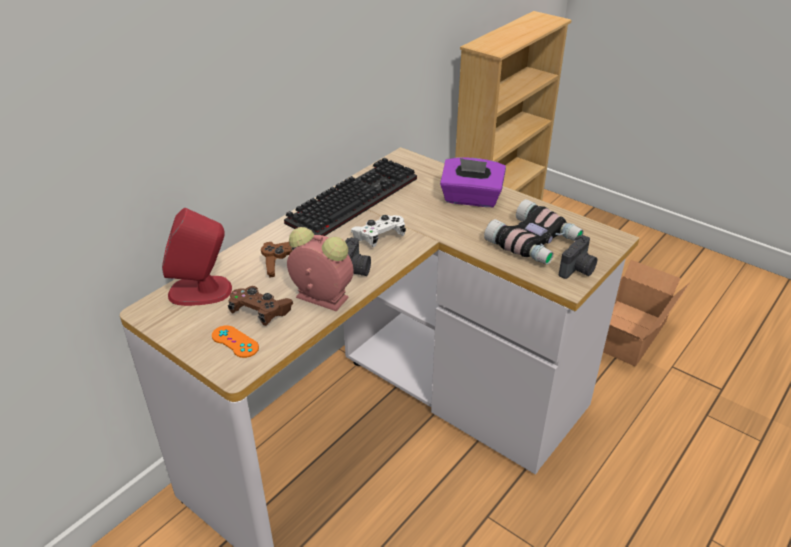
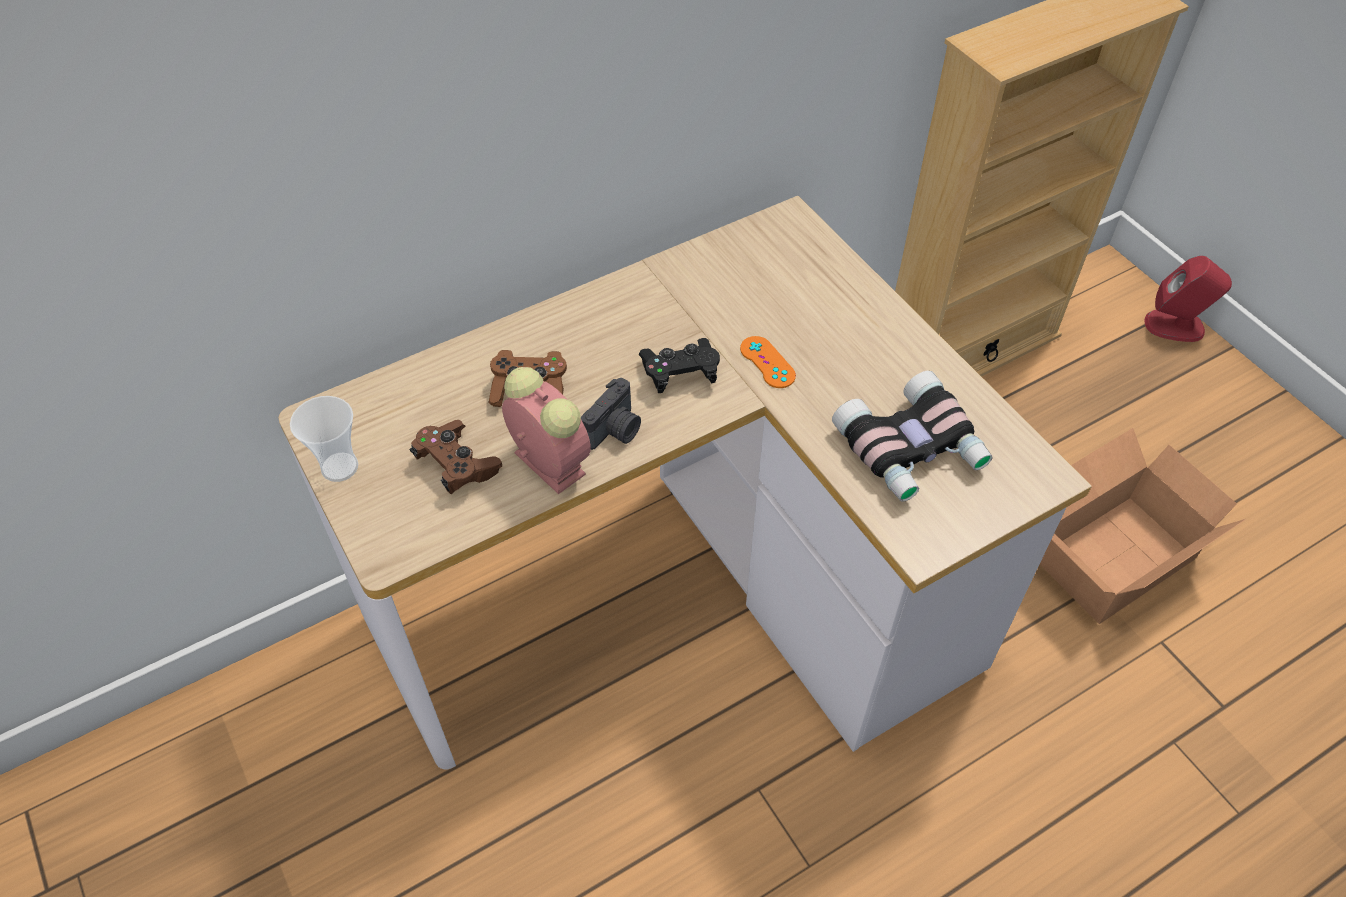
camera: 20 degrees right, 15 degrees up
(178, 332) = (339, 467): none -> cup
(201, 291) = (394, 404): red speaker -> red speaker (1175, 326)
(235, 342) = (404, 506): orange game controller -> orange game controller (767, 362)
(353, 198) = (675, 286): keyboard -> none
(379, 237) = (680, 373): white game controller -> black game controller
(471, 199) = (856, 333): purple tissue box -> none
(578, 270) = (952, 522): camera -> none

